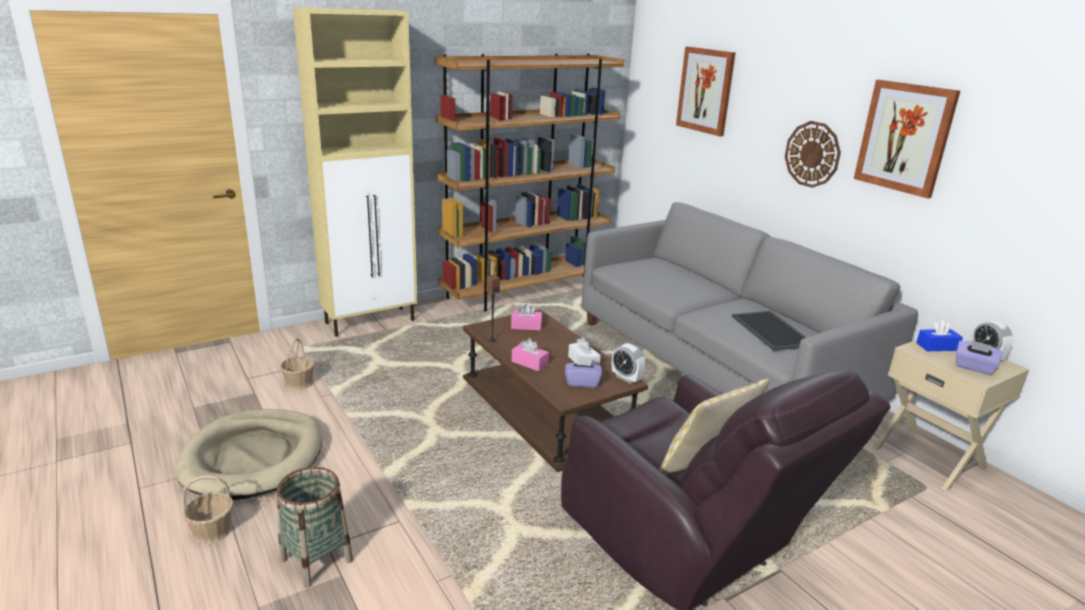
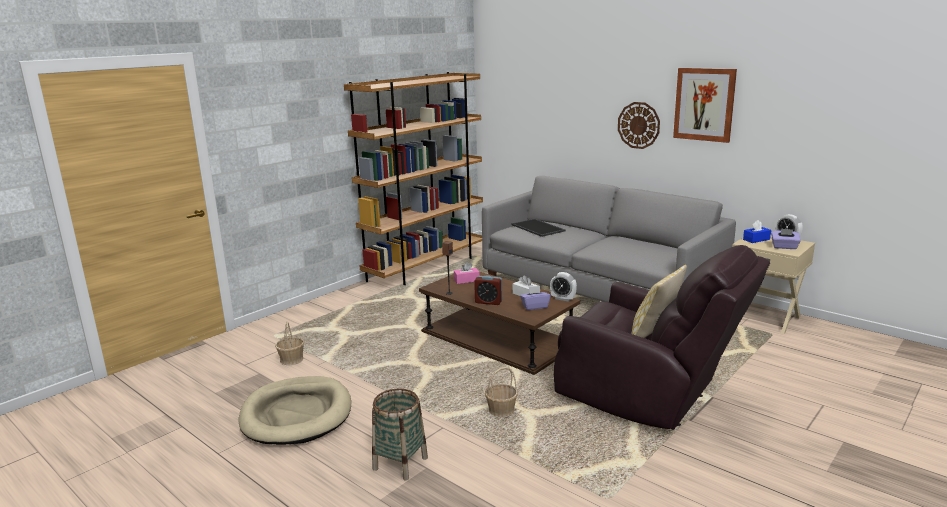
camera: 15 degrees left, 5 degrees down
(212, 530) = (304, 465): basket -> basket (501, 410)
(371, 321) = (316, 308): beige cabinet -> none
(529, 363) = (488, 302): pink tissue box -> alarm clock
(705, 90) = (545, 90): picture -> none
(773, 331) = (646, 251): tray -> tray (538, 228)

